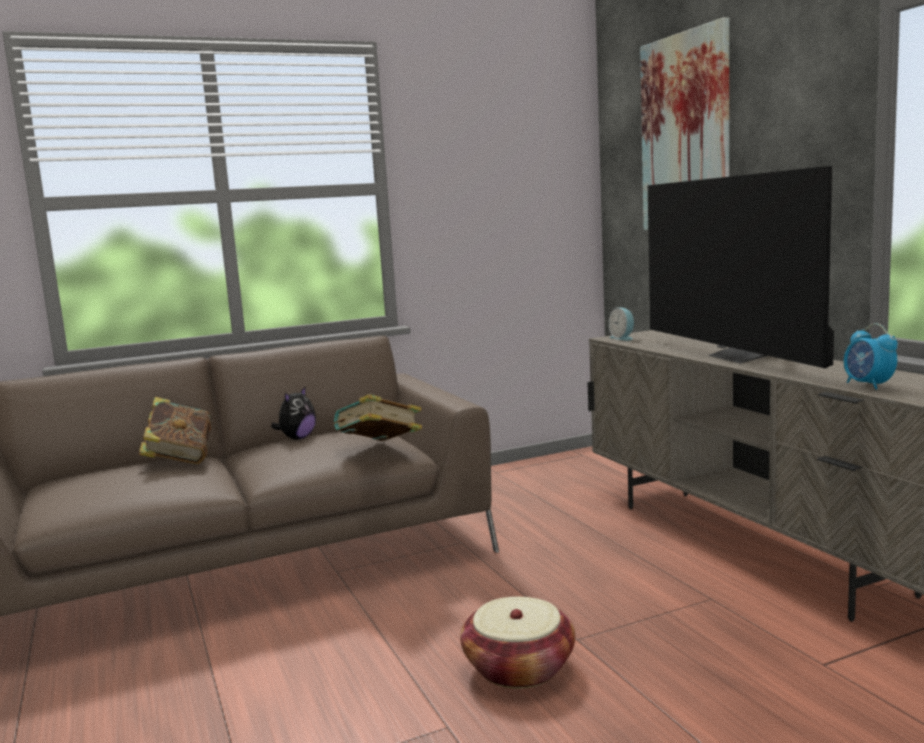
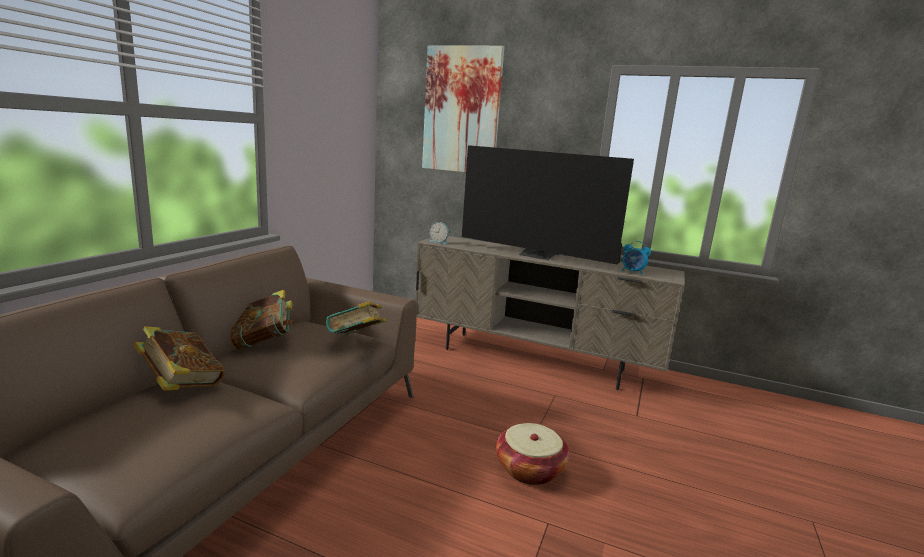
camera: 45 degrees left, 5 degrees up
(297, 438) = (263, 342): plush toy -> book

